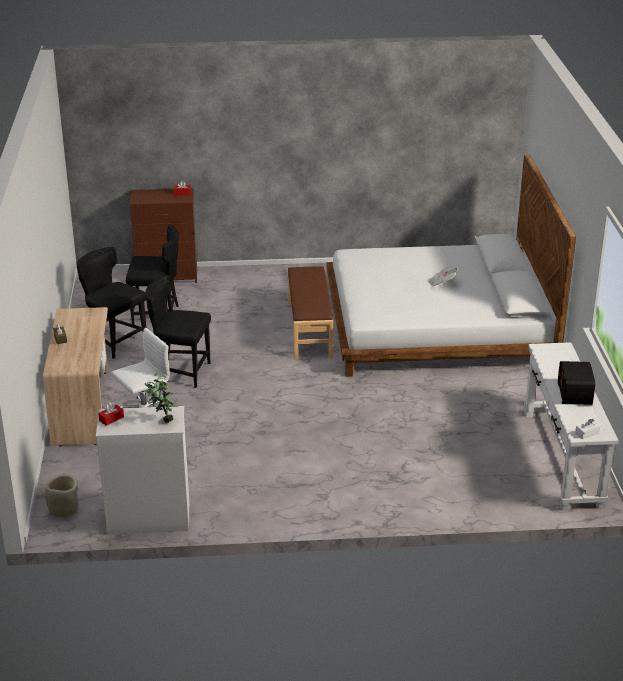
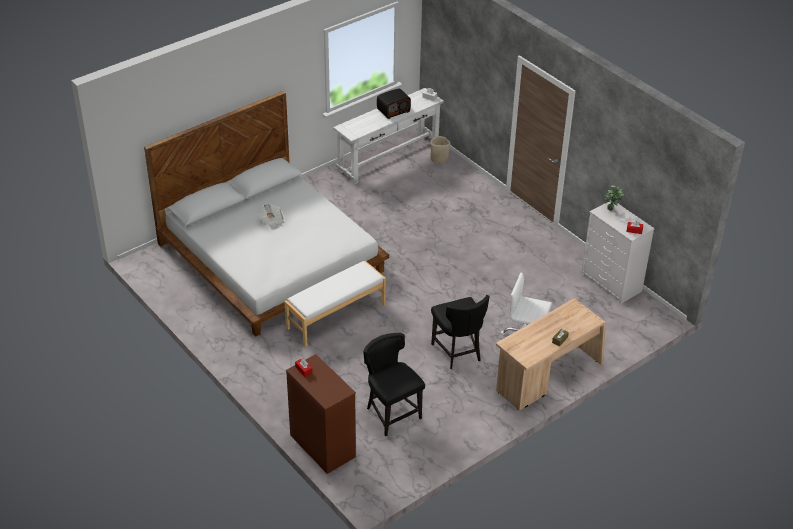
camera: 125 degrees left, 10 degrees up
(64, 509) = (645, 321): beige planter -> beige planter (439, 158)
(115, 342) = (454, 413): black chair -> none
(310, 329) = (335, 316): brown bench -> white bench

